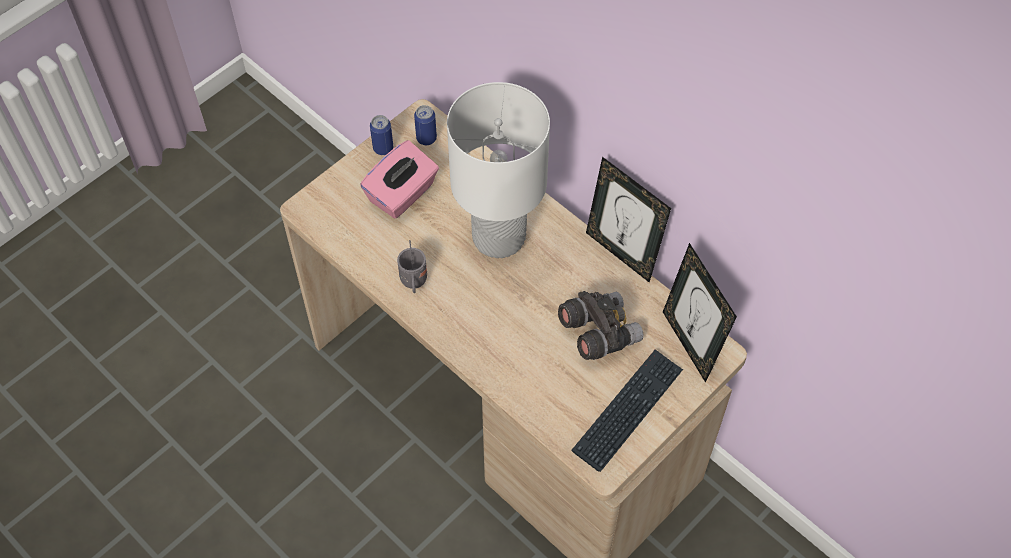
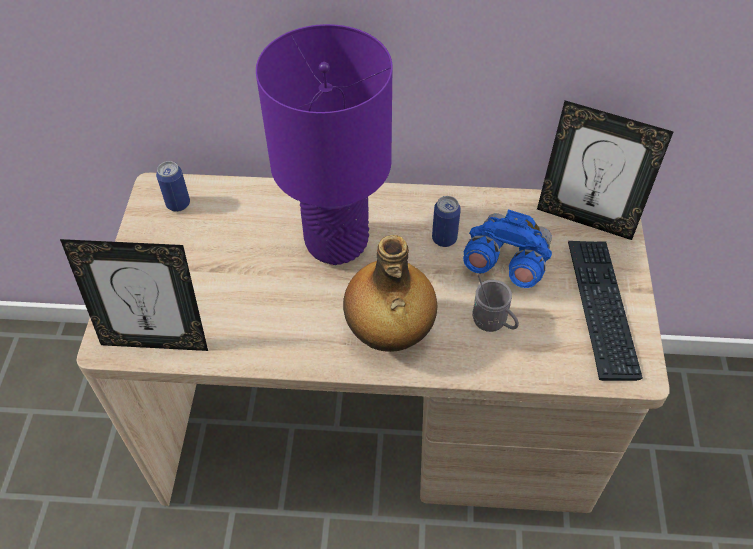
camera: 40 degrees left, 5 degrees down
(383, 148) = (141, 238): can -> can (444, 239)
(402, 194) = (201, 266): pink tissue box -> none
(414, 283) = (293, 337): grey mug -> grey mug (493, 323)
(472, 324) = (388, 334): none -> bottle
(500, 240) = (337, 244): white table lamp -> purple table lamp
(598, 333) = (505, 262): grey binoculars -> blue binoculars
(622, 253) = (453, 186): picture frame -> picture frame (156, 340)

